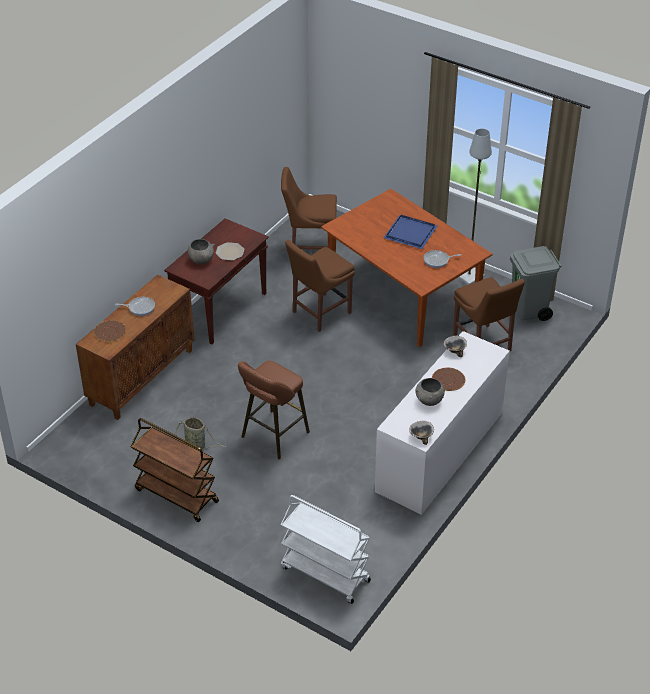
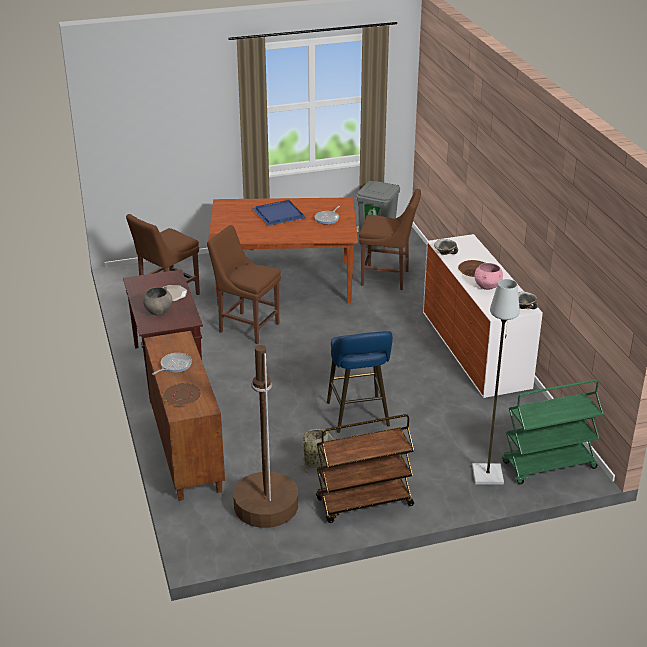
camera: 50 degrees left, 10 degrees down
(124, 449) = (265, 506): none -> brown floor lamp
(273, 437) = (359, 416): brown stool -> blue stool
(319, 313) = (246, 326): brown chair -> brown chair turned 120 degrees clockwise
(324, 574) = (548, 466): white cart -> green cart
(429, 401) = (487, 286): grey bowl -> pink bowl
(469, 276) = (305, 248): grey floor lamp -> grey floor lamp (488, 474)

